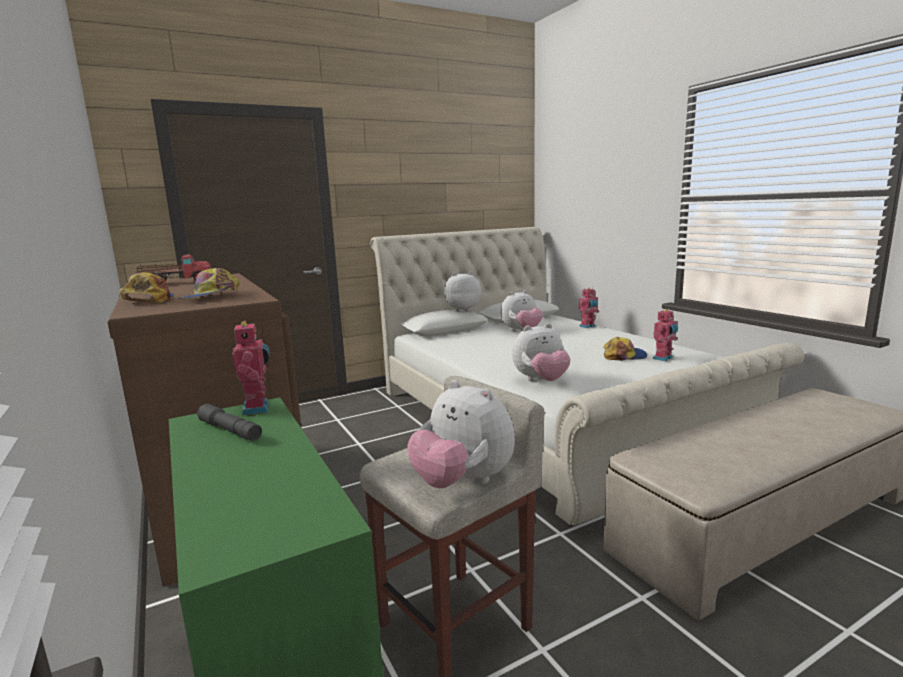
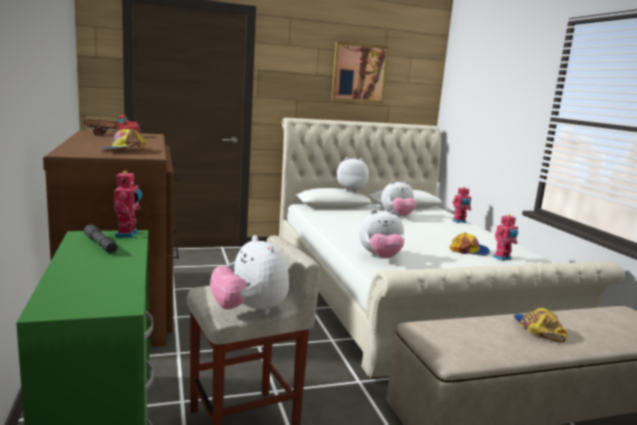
camera: 10 degrees right, 0 degrees up
(148, 300) = (80, 146): cap -> cap (537, 330)
(447, 177) = (359, 73): none -> picture

